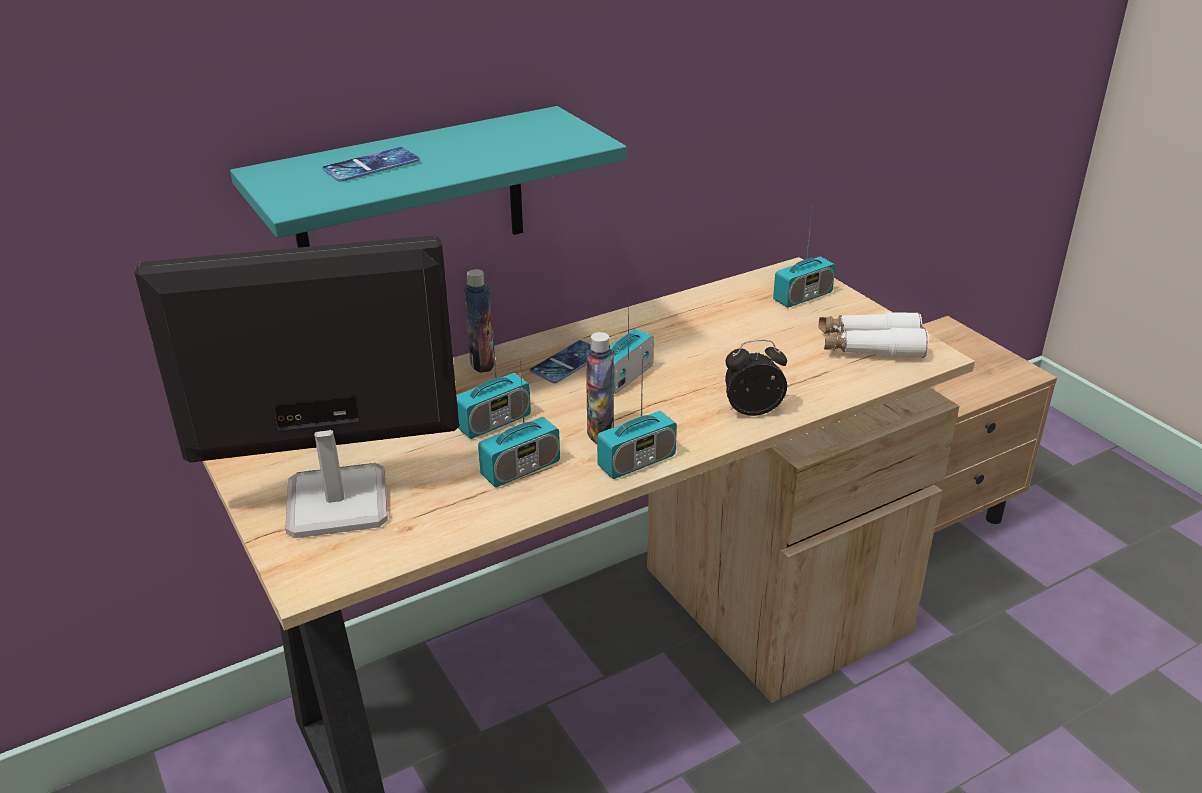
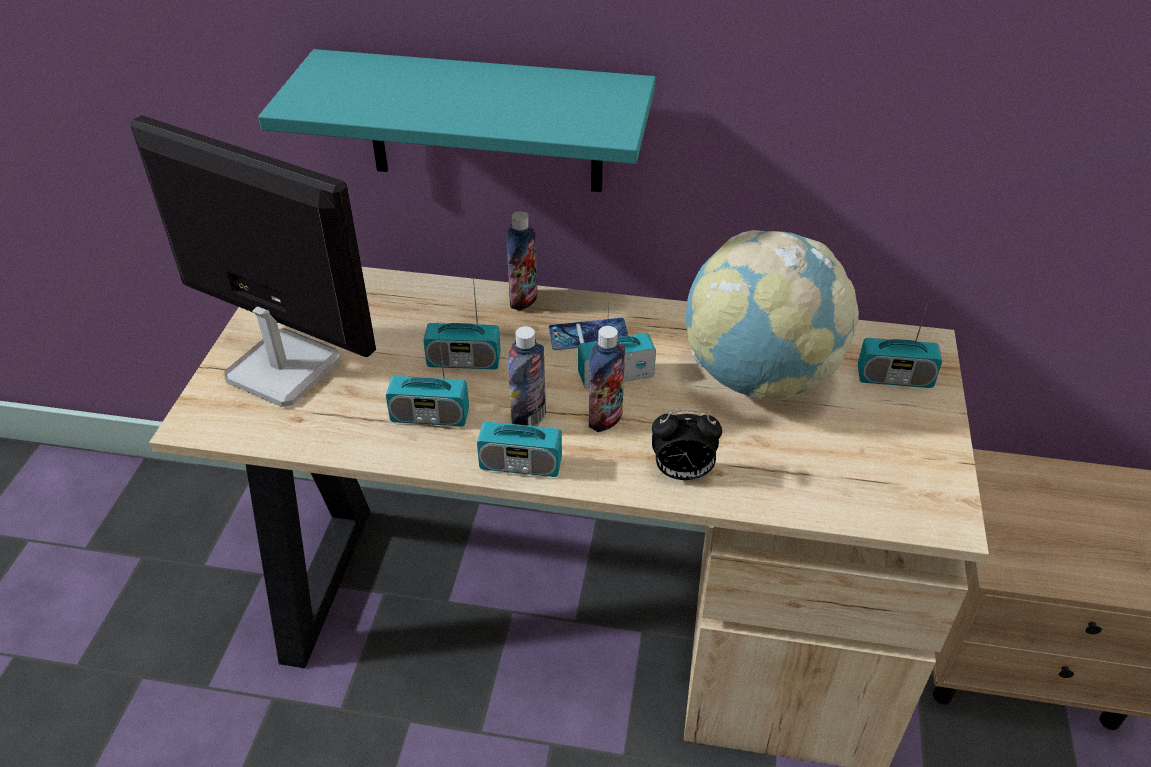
camera: 40 degrees right, 10 degrees up
(371, 165) = (404, 85): phone -> none
(655, 405) = (605, 418): none -> bottle
(721, 334) = (758, 377): none -> globe
(752, 410) = (682, 473): alarm clock -> alarm clock turned 150 degrees clockwise
(869, 346) = (890, 471): white binoculars -> none

